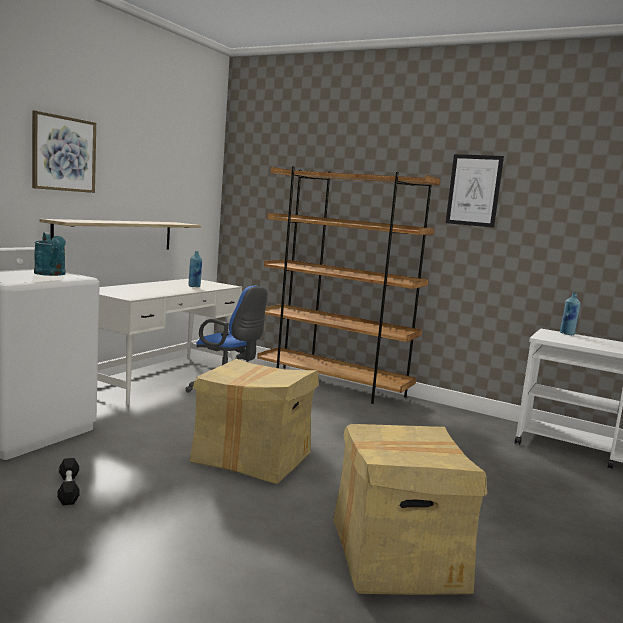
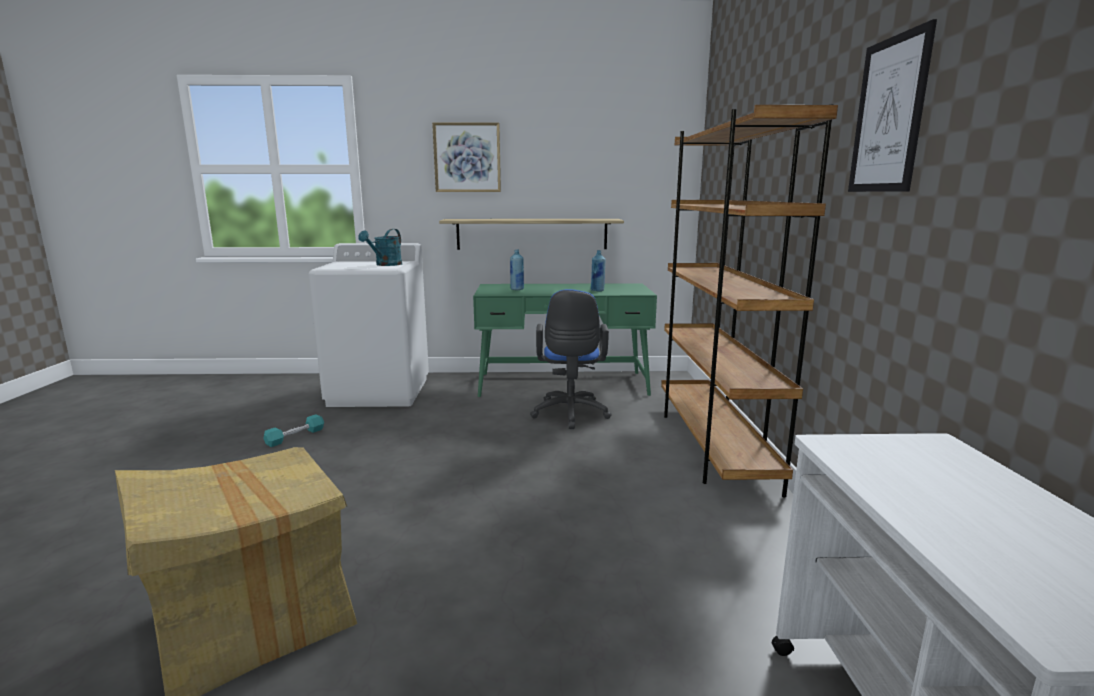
camera: 60 degrees right, 5 degrees up
(68, 489) = (295, 437): black dumbbell -> turquoise dumbbell
(162, 377) = (563, 384): white desk -> green desk
(253, 458) = (427, 474): cardboard box -> none
(567, 334) = (972, 462): blue bottle -> blue bottle (517, 289)

